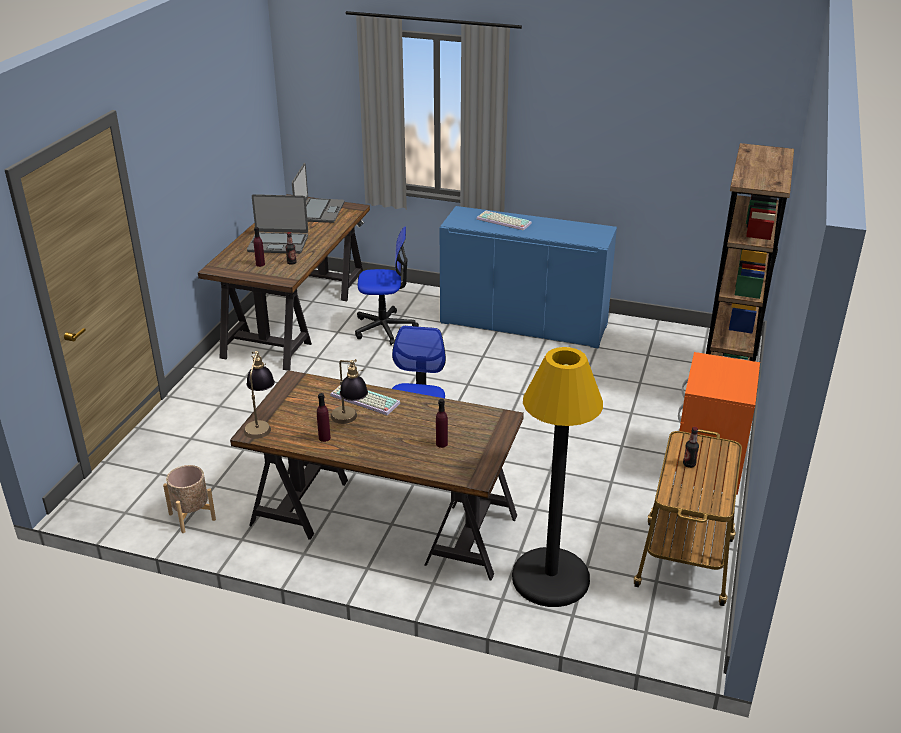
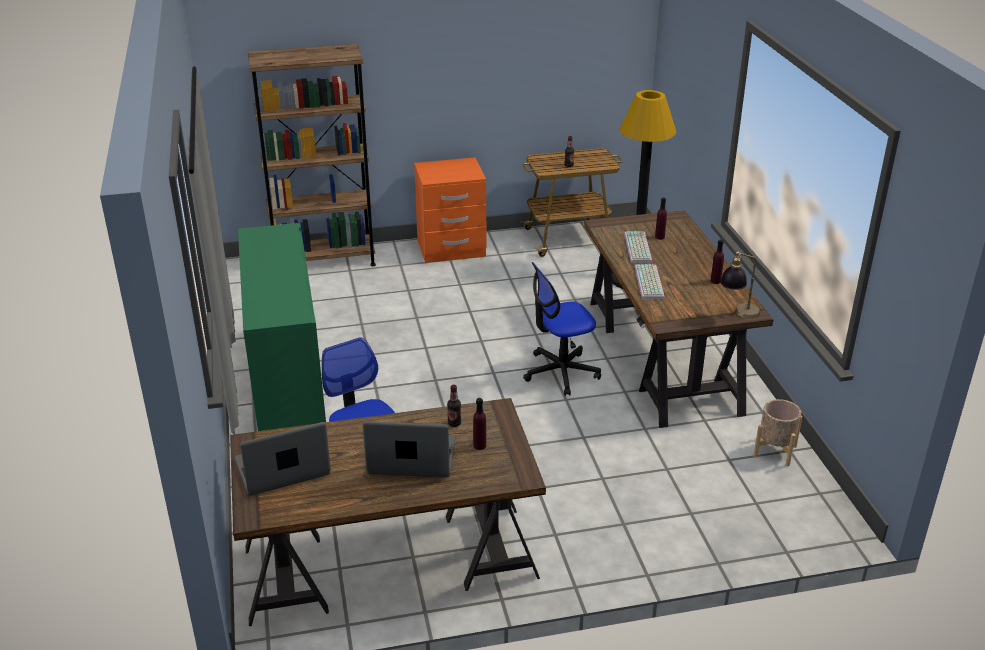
camera: 120 degrees left, 0 degrees up
(278, 243) = (411, 458): laptop -> laptop turned 60 degrees counterclockwise
(350, 421) = (683, 278): table lamp -> none
(502, 221) = (271, 288): keyboard -> keyboard (639, 248)
(523, 324) = (287, 383): blue cabinet -> green cabinet

